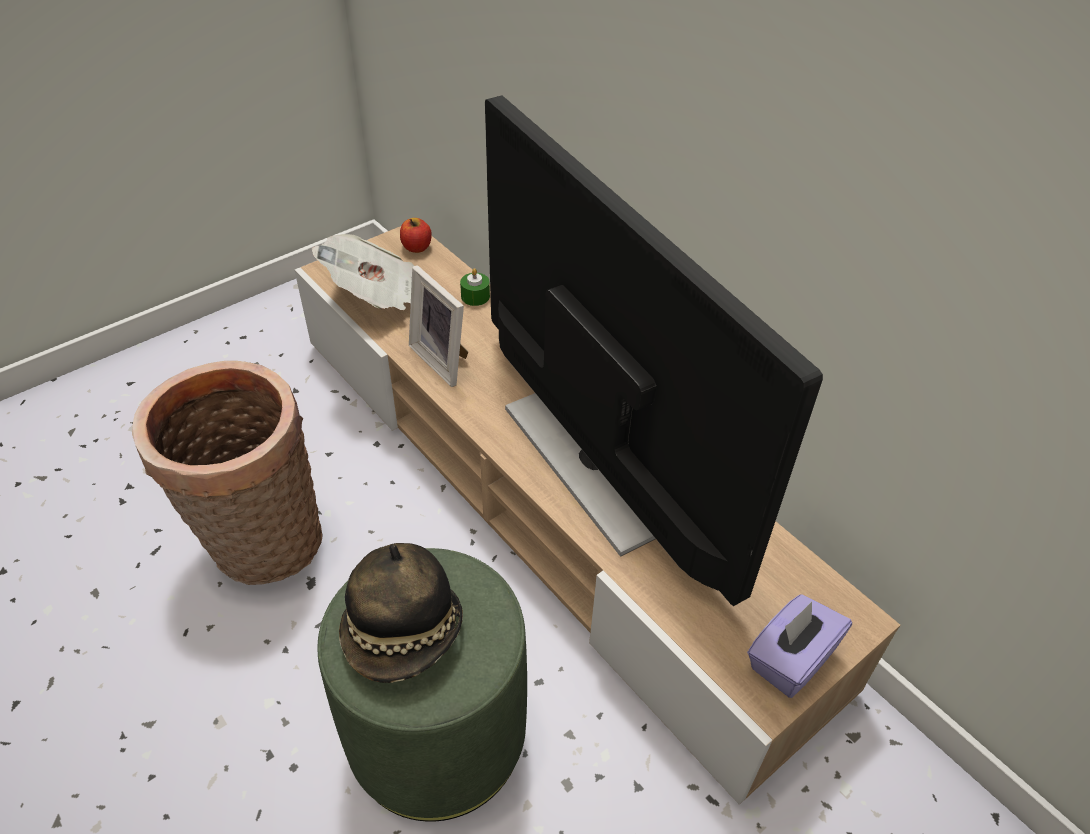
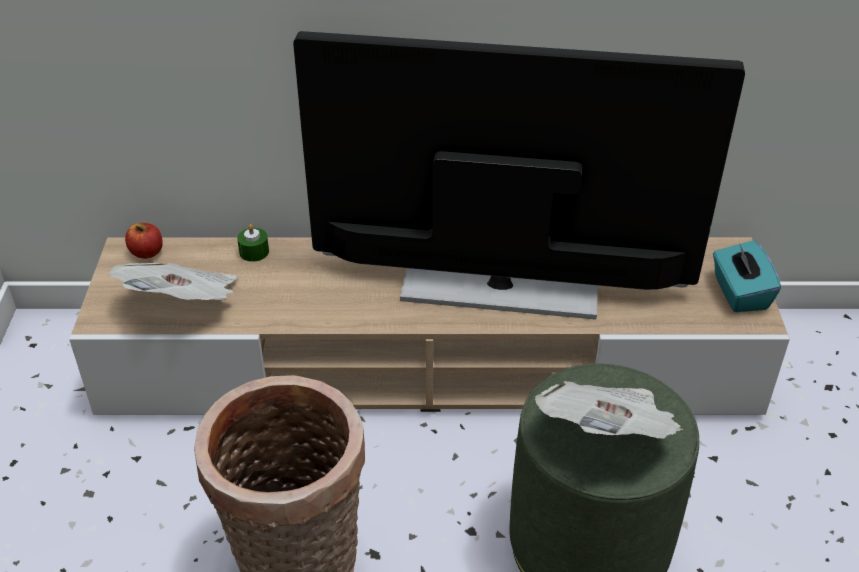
camera: 50 degrees left, 5 degrees down
(404, 634) = (607, 434): hat -> newspaper
(444, 359) = (306, 305): picture frame -> none
(790, 659) = (739, 293): purple tissue box -> turquoise tissue box

